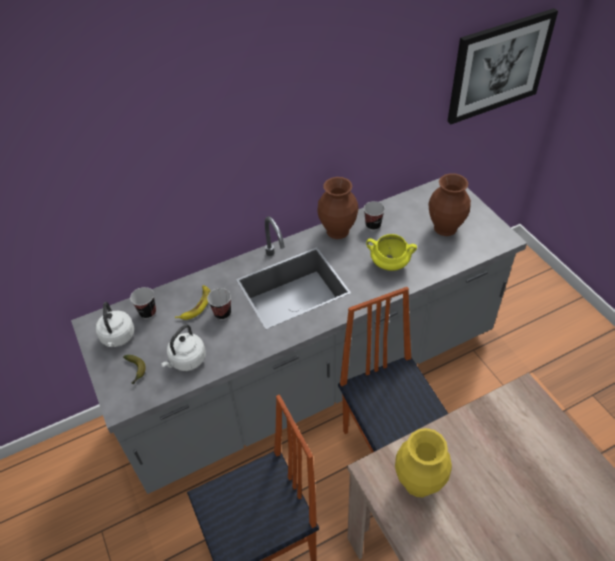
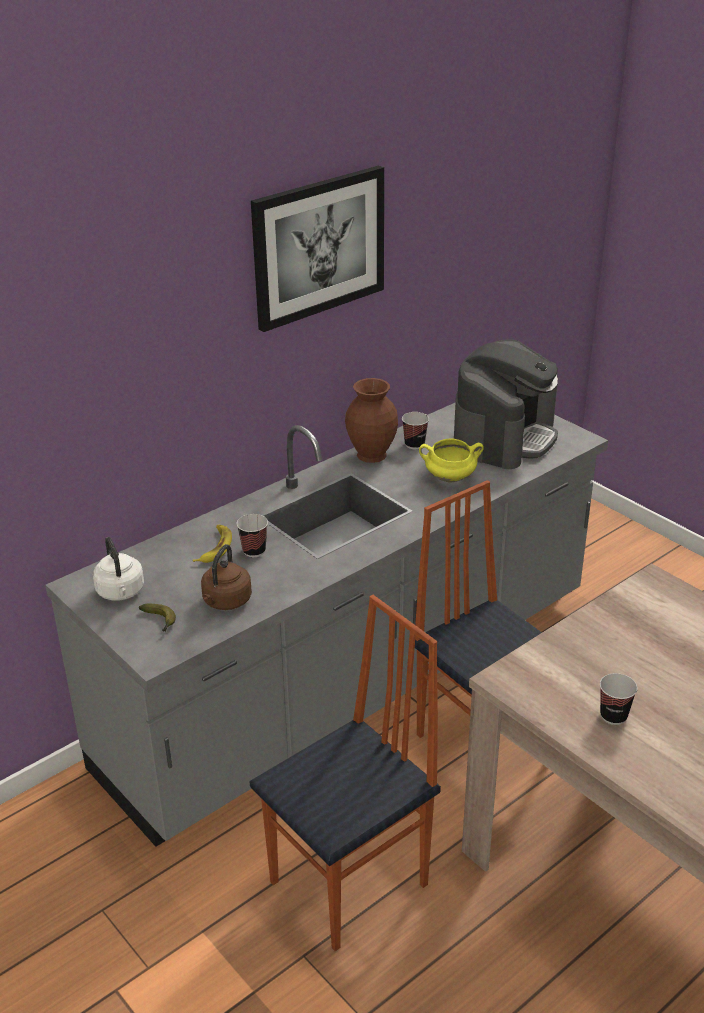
camera: 15 degrees left, 15 degrees down
(148, 312) = (151, 563): cup -> cup (613, 716)
(186, 360) = (226, 602): white kettle -> brown kettle
(419, 481) = (562, 679): yellow vase -> none
(444, 227) = (504, 436): brown vase -> coffee machine
(499, 66) = (531, 244): picture -> picture (318, 246)

